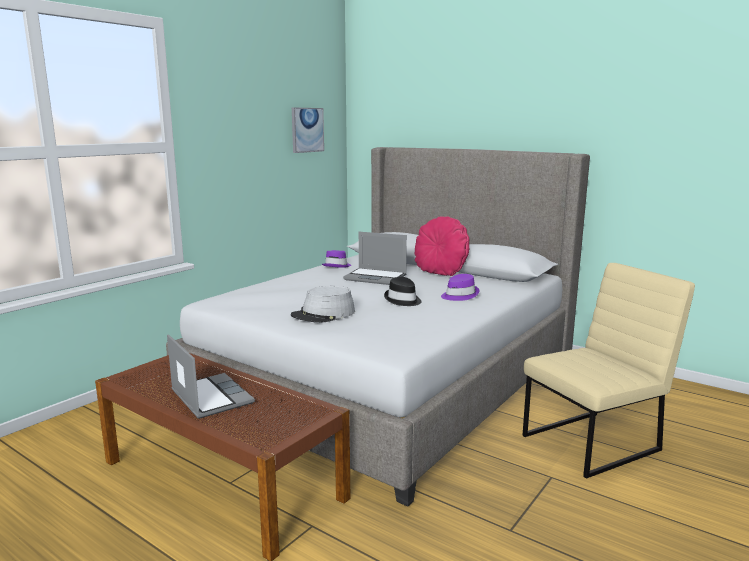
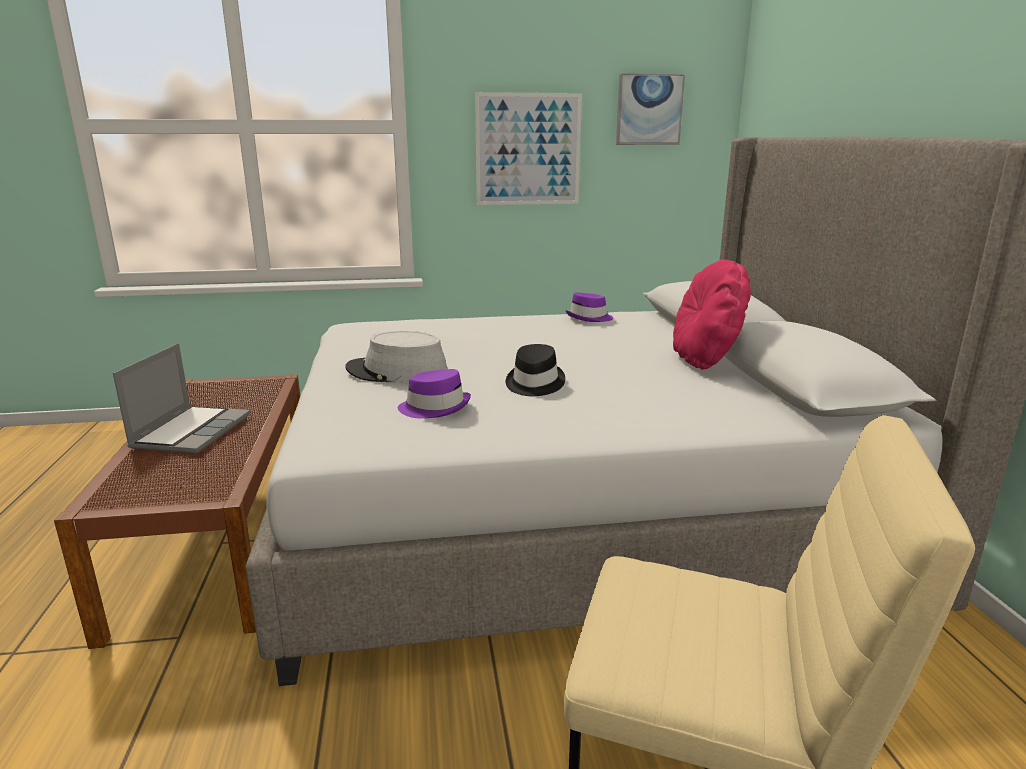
camera: 45 degrees right, 5 degrees up
(247, 159) = (528, 150): none -> picture
(376, 278) = (588, 344): laptop -> none
(459, 295) = (632, 402): purple hat -> purple hat (435, 407)

